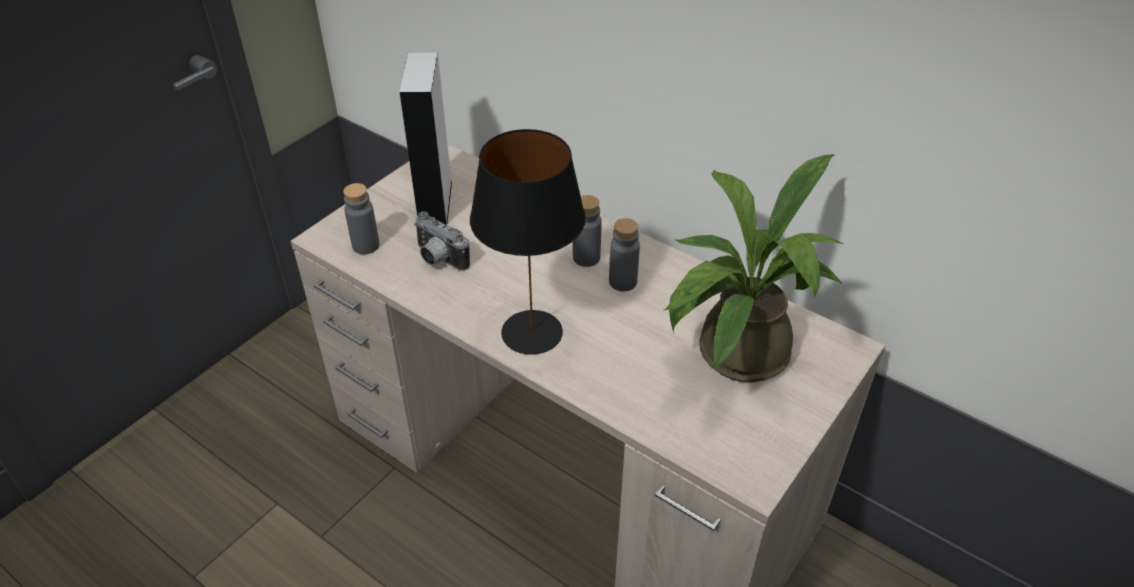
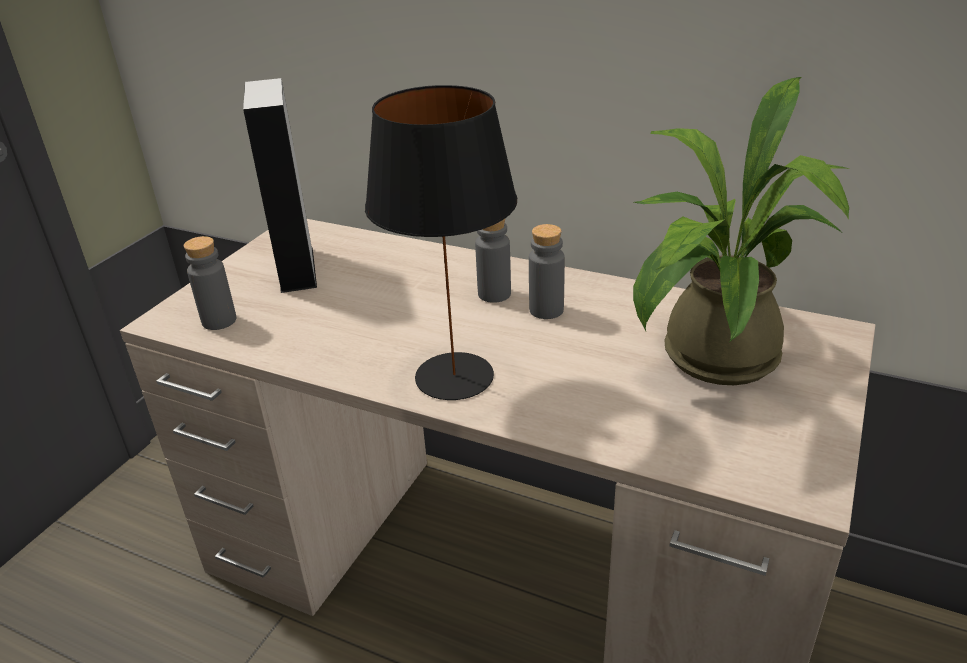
camera: 10 degrees left, 10 degrees down
(438, 259) = (314, 321): camera -> none

